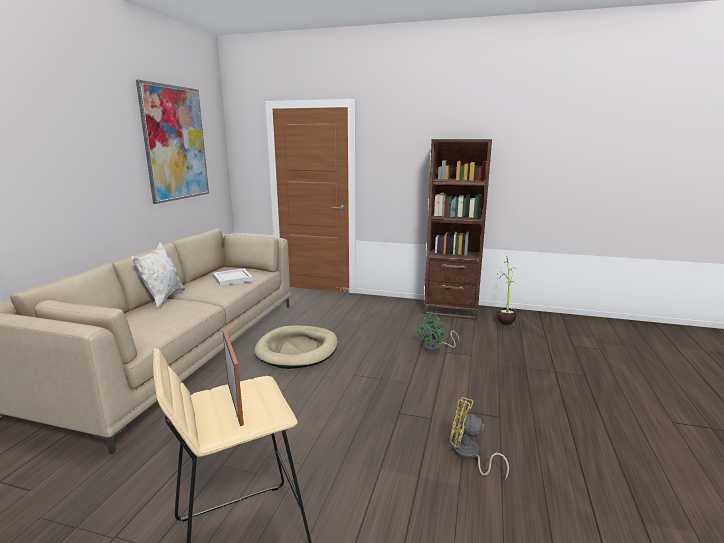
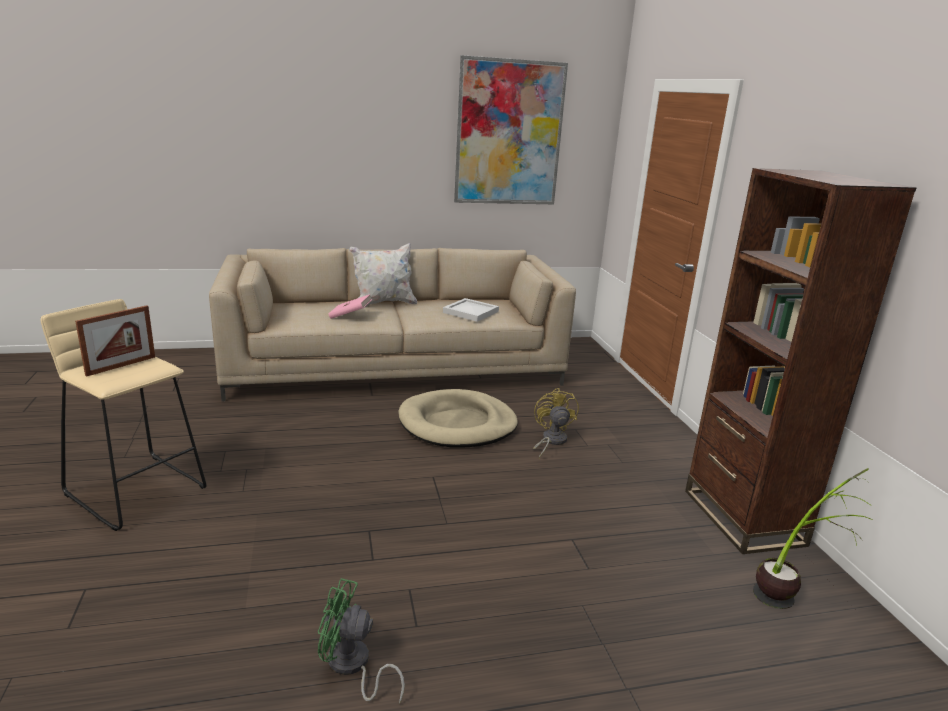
camera: 60 degrees right, 5 degrees up
(173, 313) = (350, 316): none -> pink book
(435, 347) = (576, 526): green fan -> green fan (352, 667)
(469, 455) = (307, 607): yellow fan -> yellow fan (551, 441)

